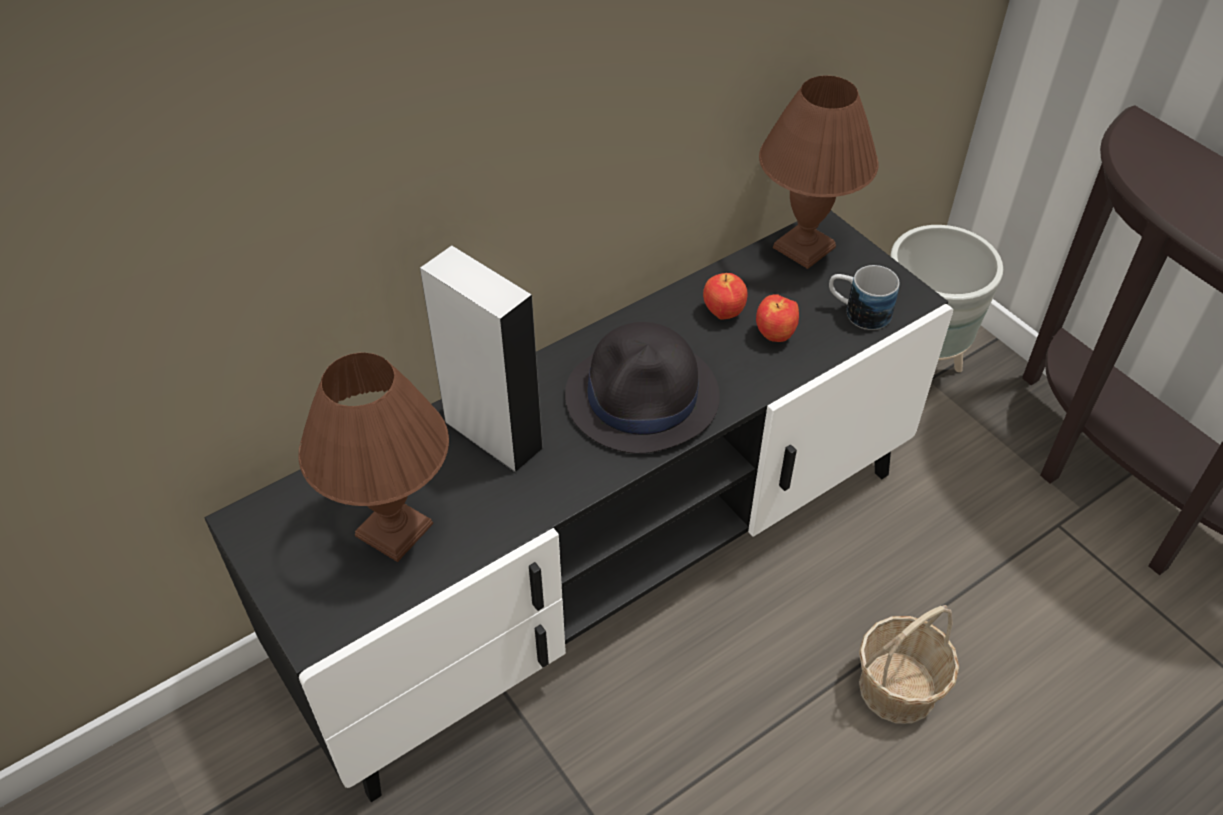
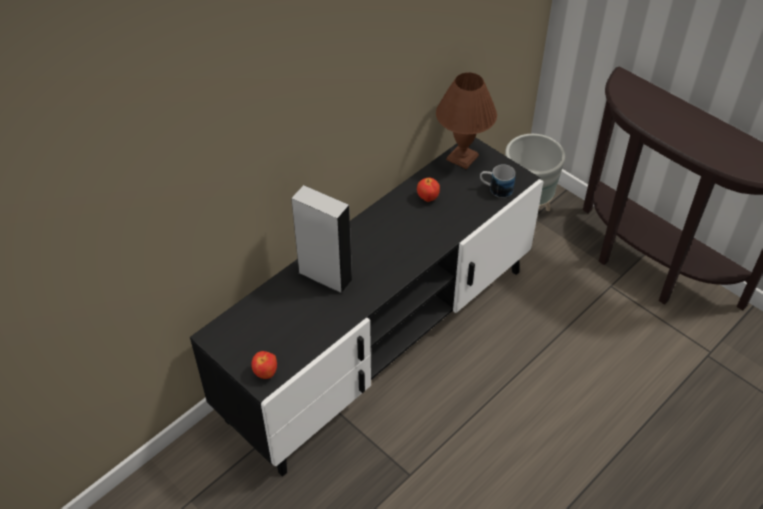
camera: 10 degrees left, 0 degrees up
(392, 530) = (287, 329): brown table lamp -> none
(643, 397) = (396, 247): black hat -> none
(775, 336) = (456, 206): apple -> apple (266, 373)
(898, 688) = (541, 380): basket -> none

